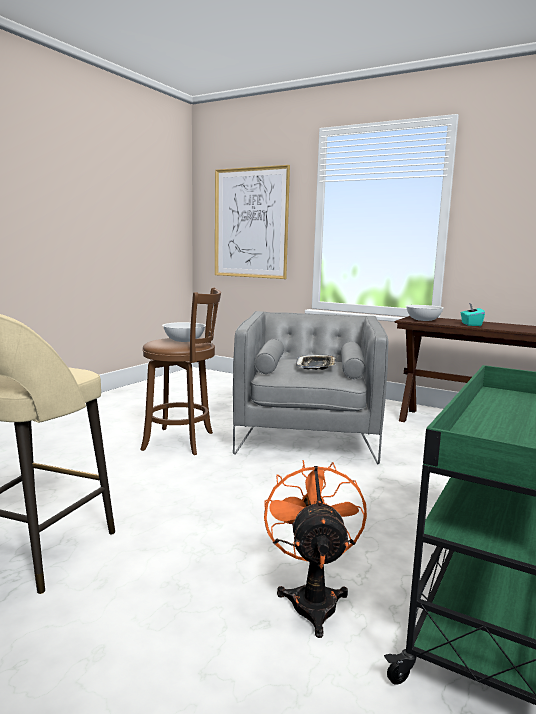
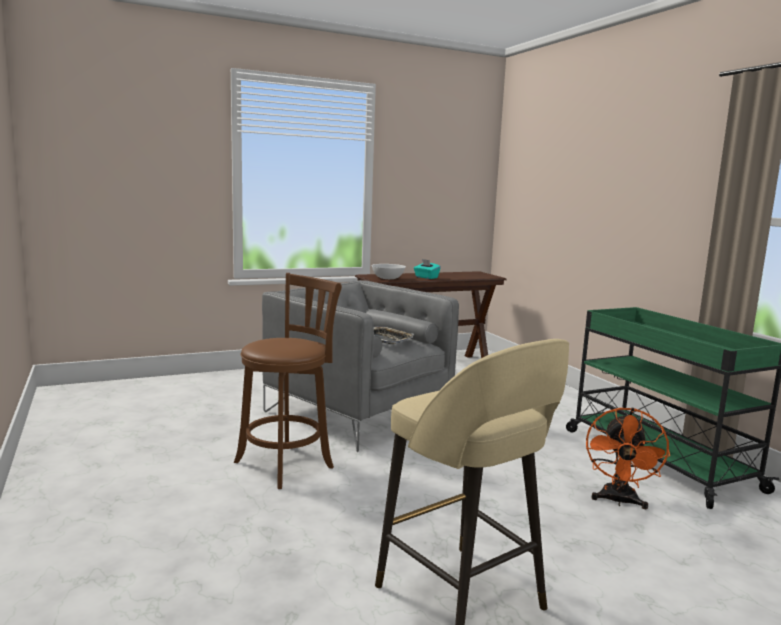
camera: 55 degrees left, 0 degrees up
(184, 340) = (288, 342): white bowl -> none
(251, 223) = (135, 175): picture -> none
(312, 598) = (619, 501): orange fan -> orange fan turned 105 degrees counterclockwise

